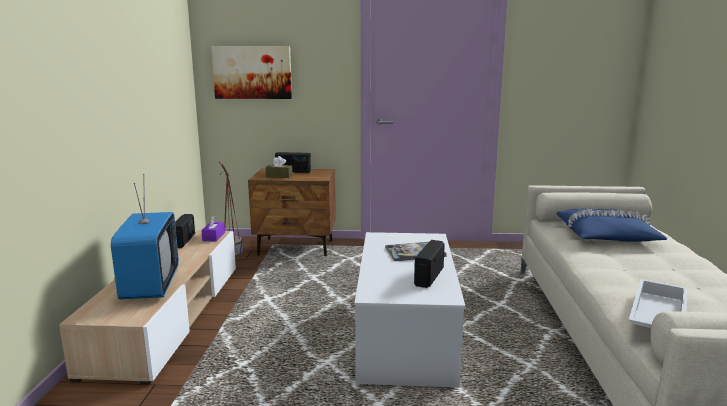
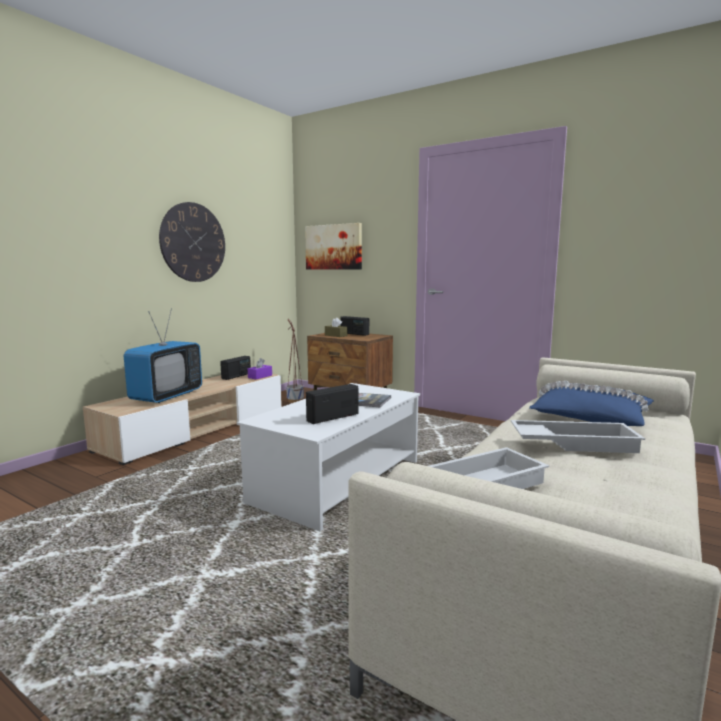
camera: 30 degrees right, 5 degrees down
(122, 79) = (193, 242): none -> wall clock
(643, 262) = (573, 443): none -> white tray

